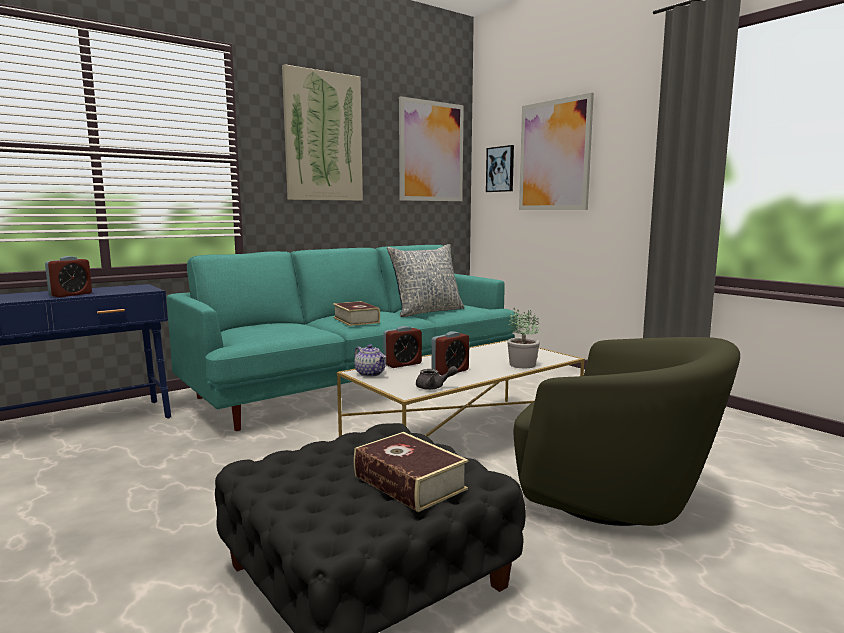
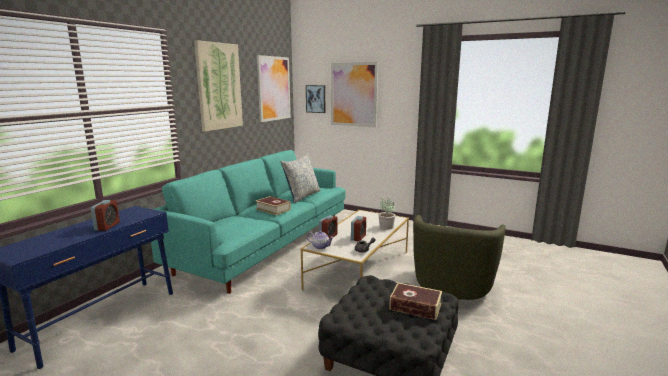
camera: 25 degrees left, 5 degrees up
(615, 497) = (452, 287): green armchair -> green armchair turned 105 degrees clockwise

